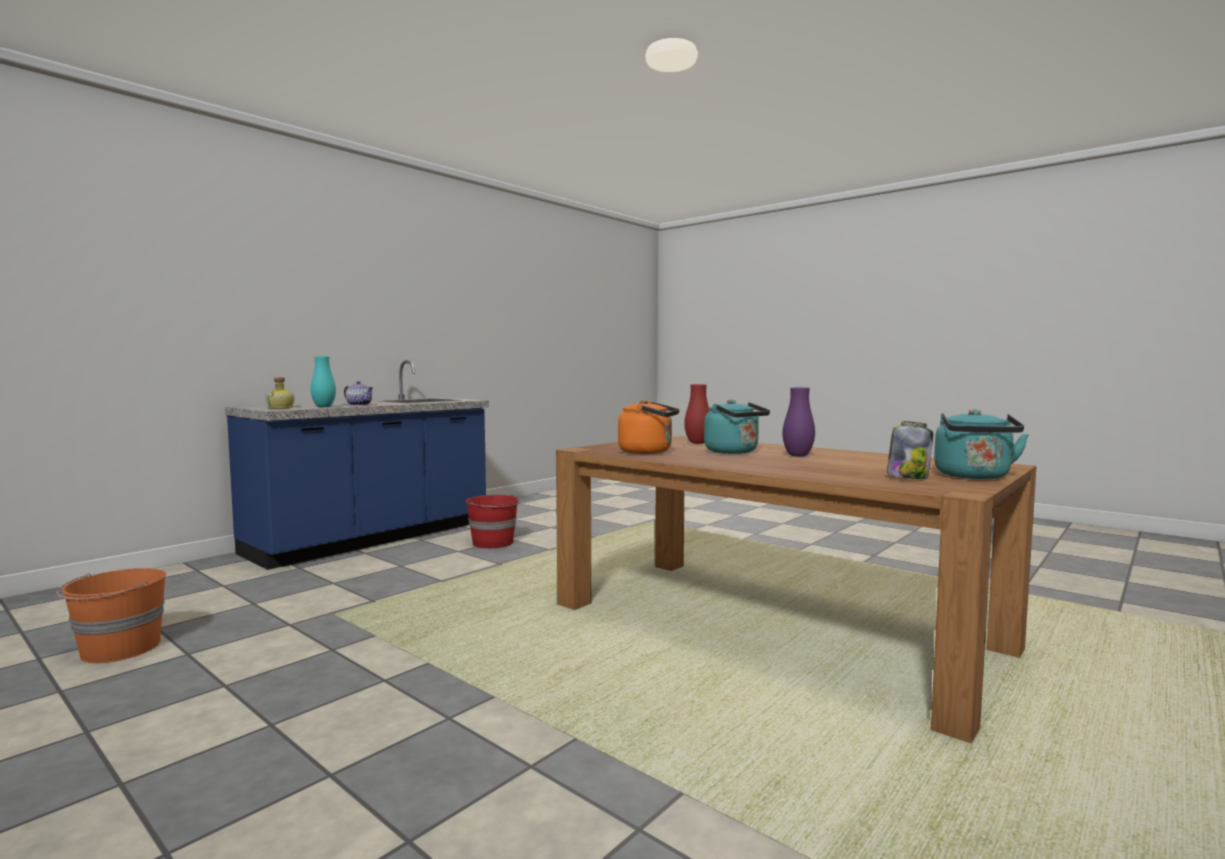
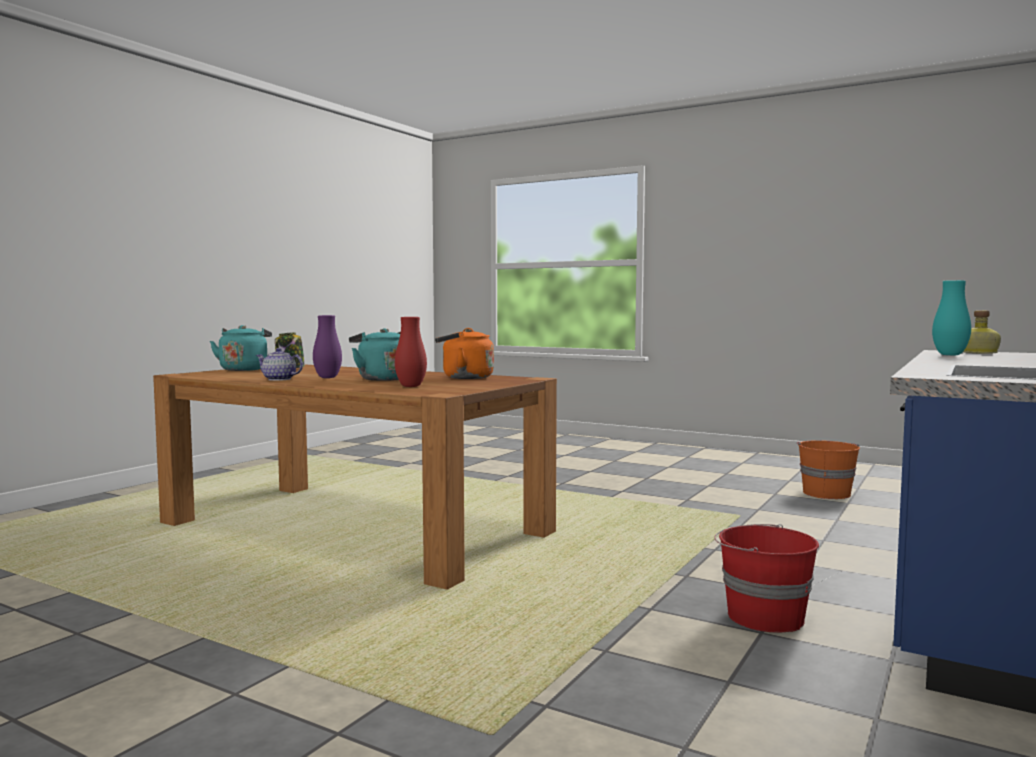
camera: 170 degrees right, 0 degrees up
(359, 405) = (954, 358): teapot -> teapot (279, 379)

